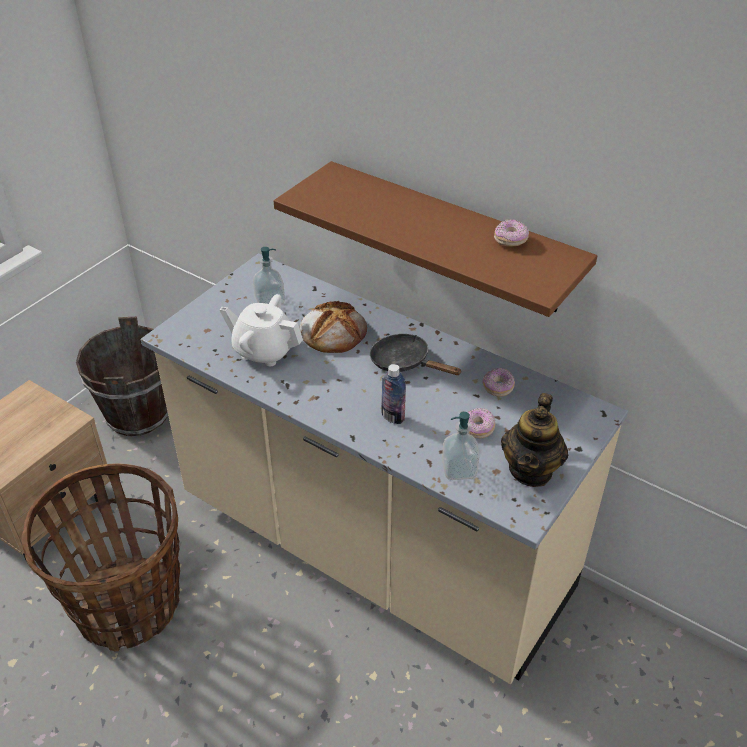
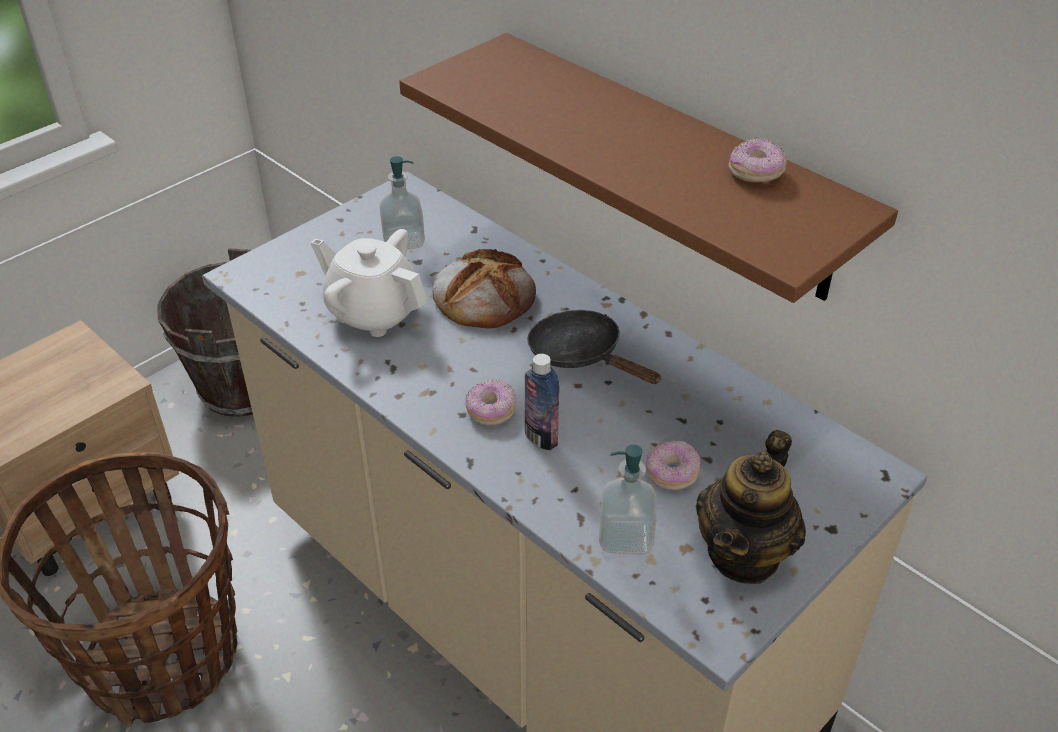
camera: 10 degrees right, 0 degrees up
(497, 387) = (719, 412): donut -> donut (491, 411)

